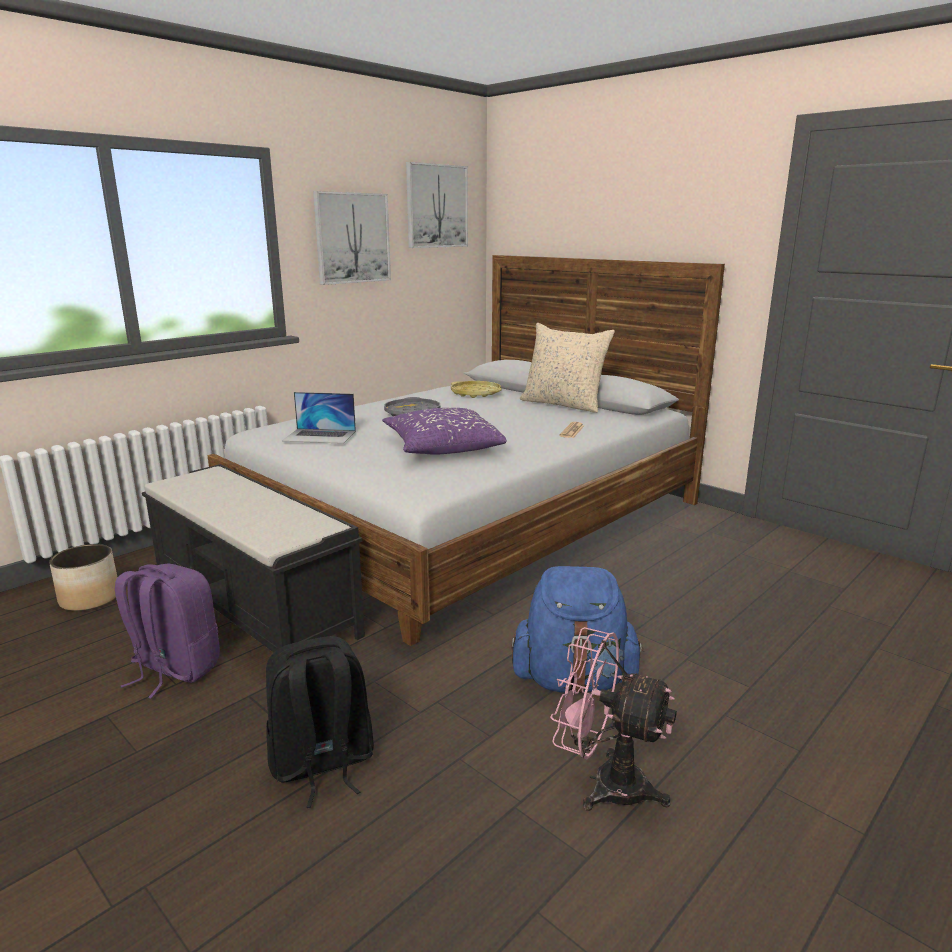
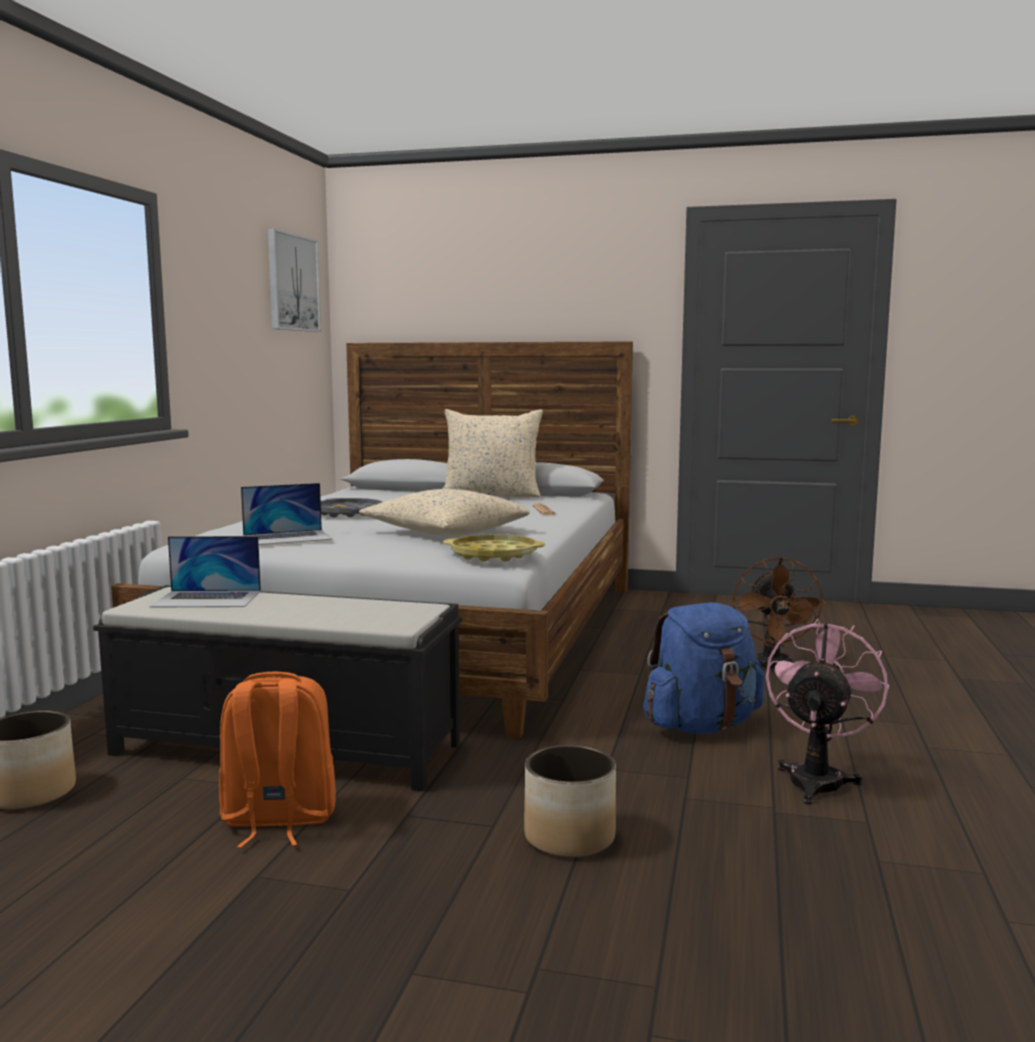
camera: 30 degrees left, 10 degrees down
(174, 669) = (278, 820): purple backpack -> orange backpack
(215, 484) = (207, 599): none -> laptop
(322, 764) = (569, 838): black backpack -> planter
(352, 238) = (226, 312): picture -> none
(442, 447) = (444, 533): purple pillow -> beige pillow
(475, 393) = (379, 496): yellow tray -> yellow tray (494, 555)
(605, 783) = (817, 778): pink fan -> pink fan turned 120 degrees clockwise
(727, 631) = (772, 669): none -> brown fan

